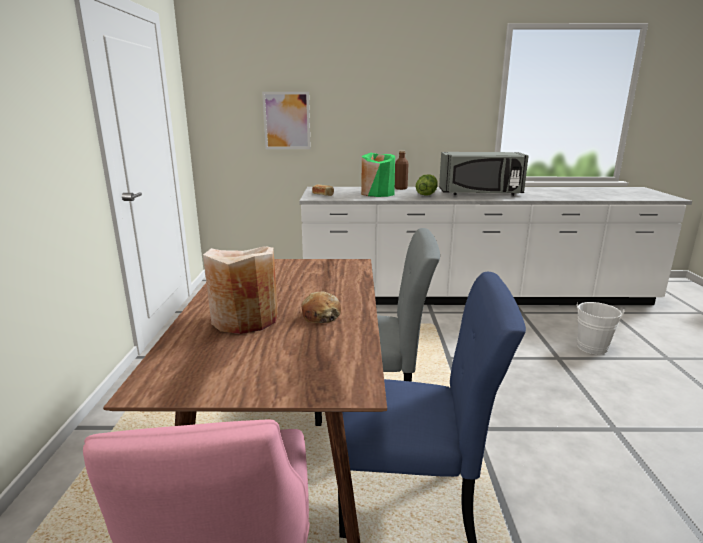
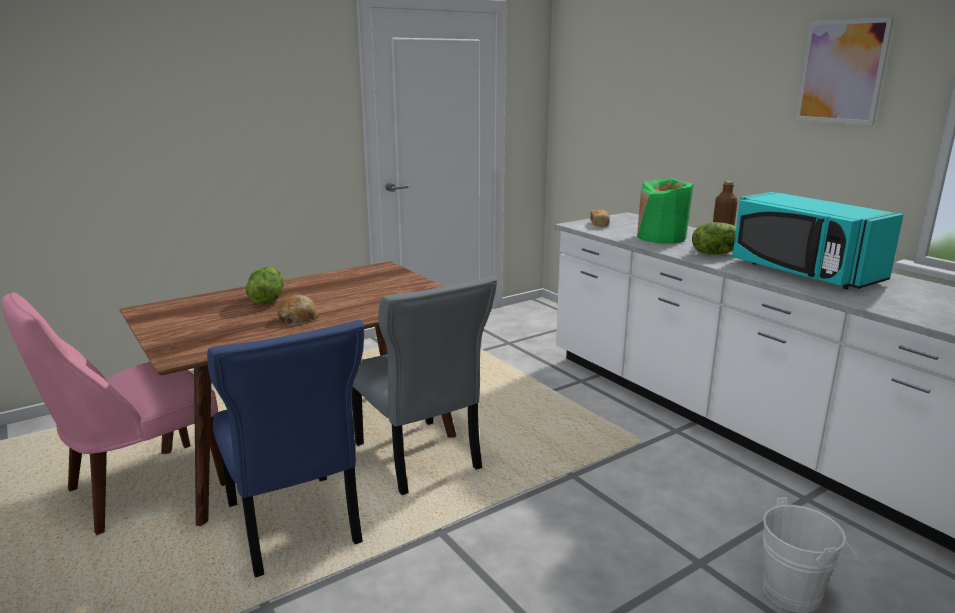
camera: 55 degrees right, 0 degrees up
(245, 319) = (267, 300): beige vase -> lettuce
(287, 120) = (633, 122): picture -> picture (841, 72)
(480, 193) = (802, 273): grey microwave -> turquoise microwave

